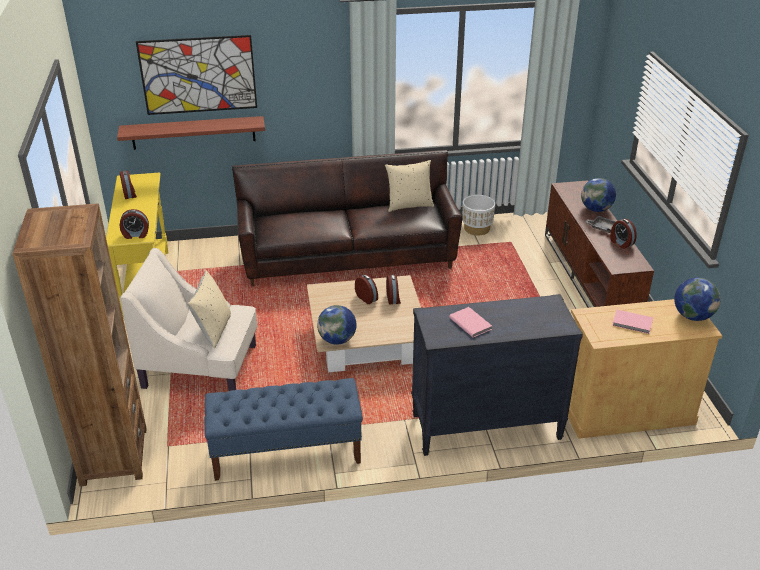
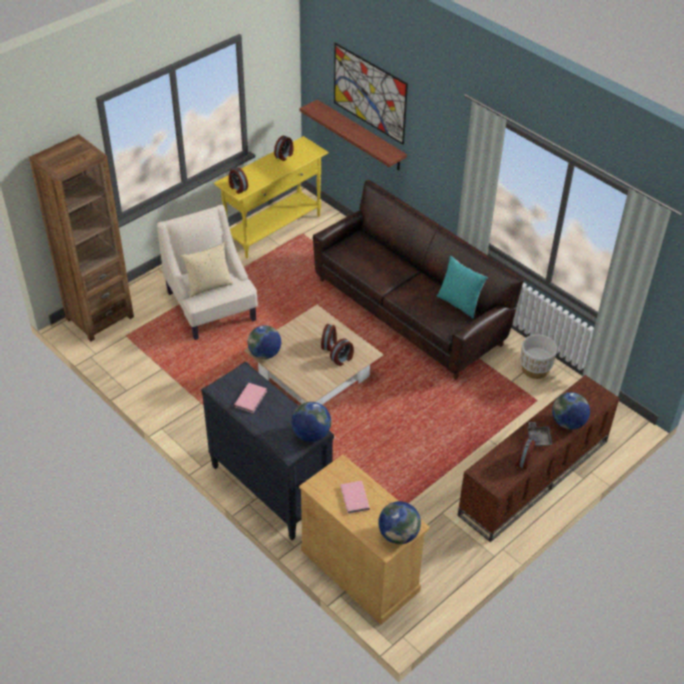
camera: 55 degrees right, 10 degrees up
(286, 452) = (162, 394): blue bench -> none
(409, 205) = (459, 303): beige pillow -> turquoise pillow
(550, 306) = (311, 434): none -> globe

